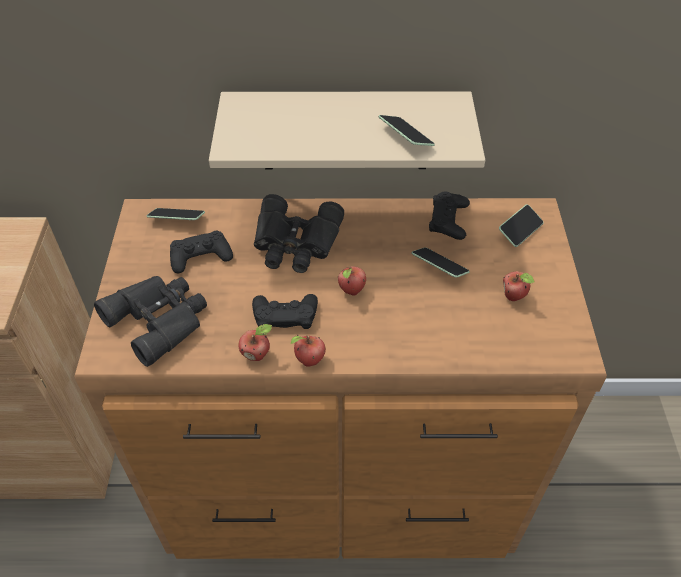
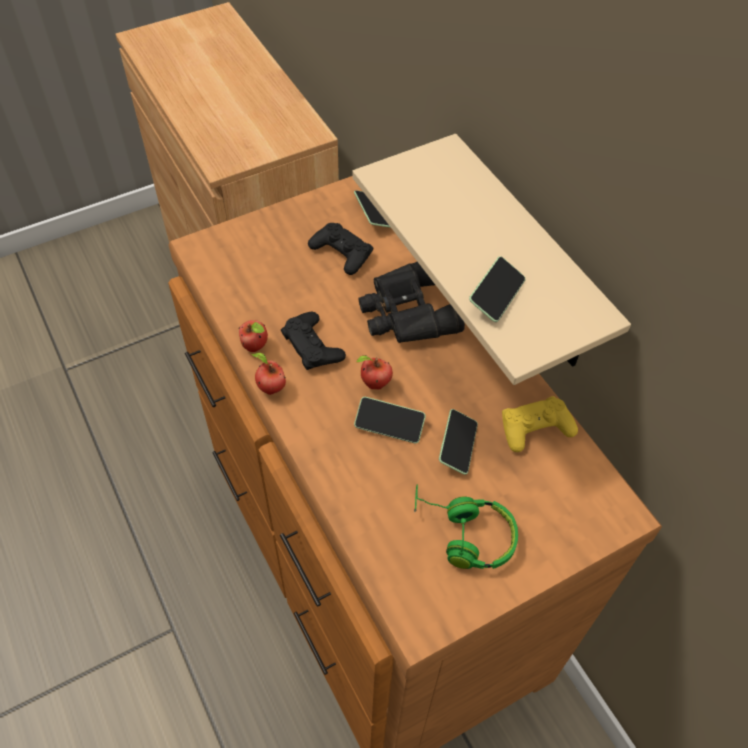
camera: 60 degrees right, 5 degrees up
(160, 319) = (254, 262): black binoculars -> none
(448, 220) = (535, 428): black game controller -> yellow game controller
(514, 297) = (463, 534): apple -> green headphones
(520, 231) = (571, 505): phone -> phone (389, 425)

